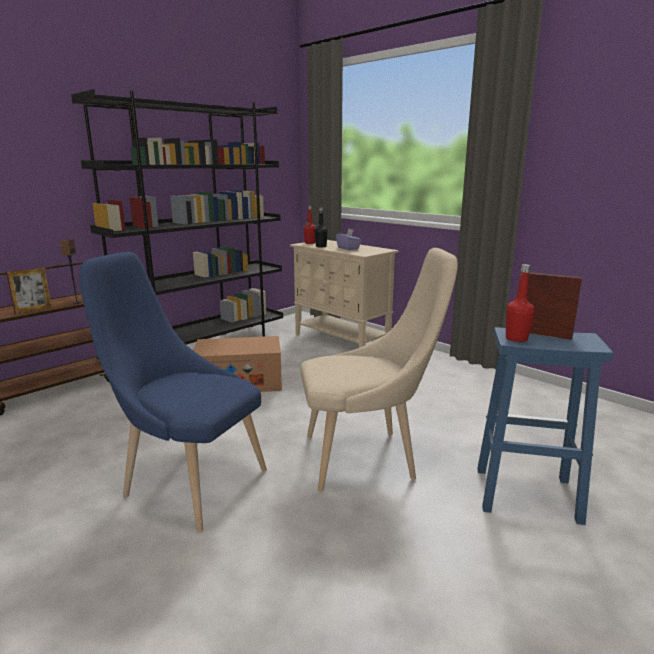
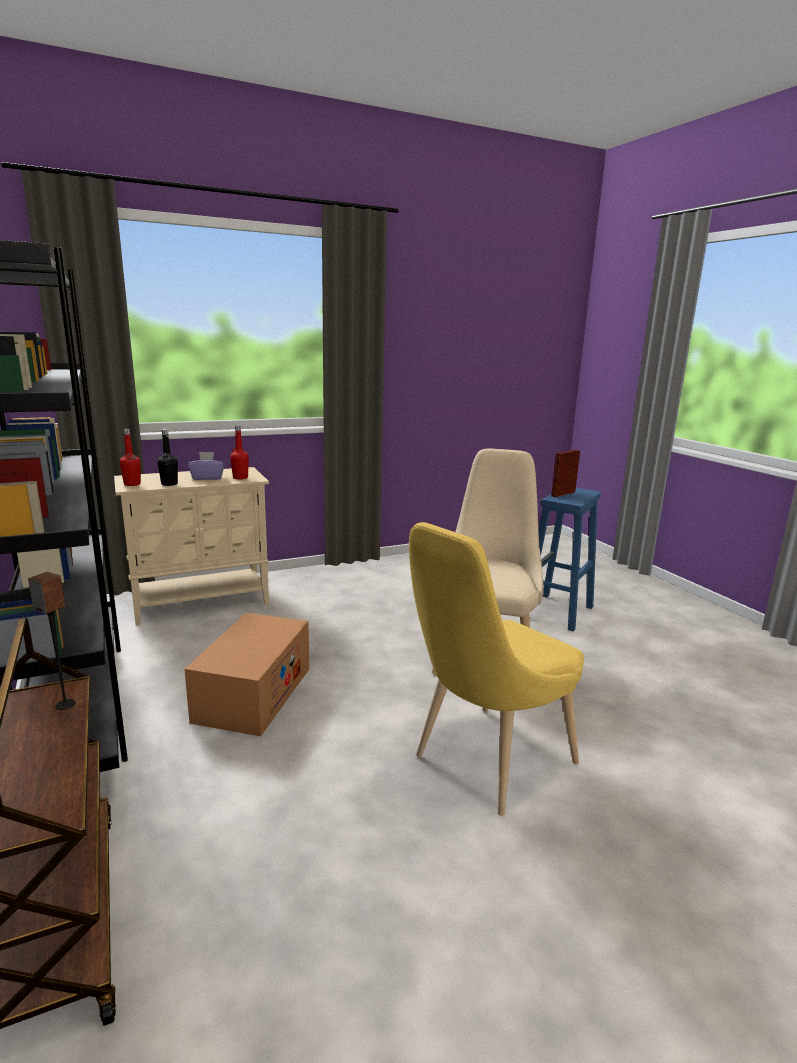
camera: 70 degrees left, 0 degrees up
(33, 310) = (55, 758): picture frame -> none
(188, 482) = (486, 763): blue chair -> yellow chair
(516, 339) = (571, 500): red bottle -> red bottle (240, 478)

